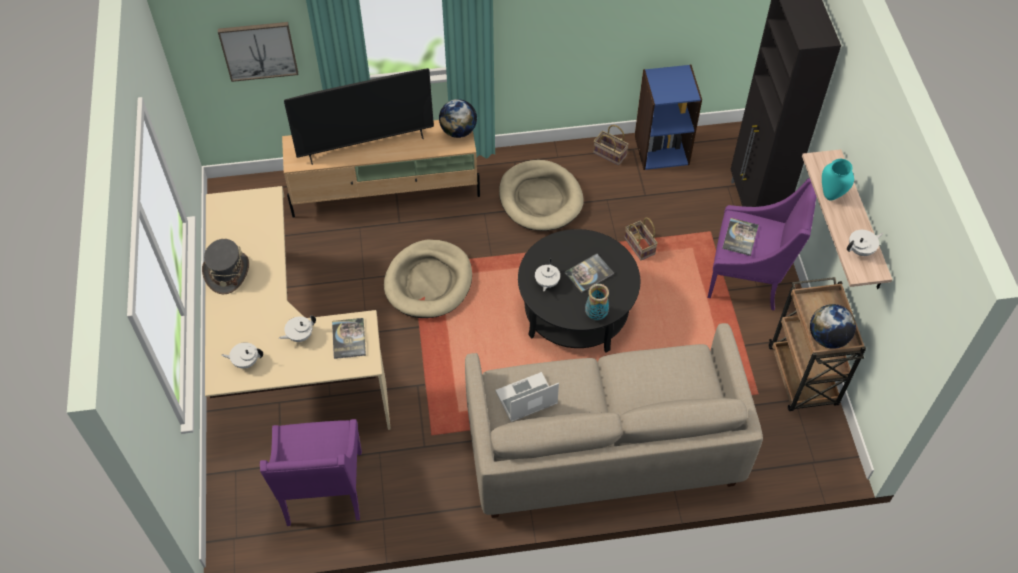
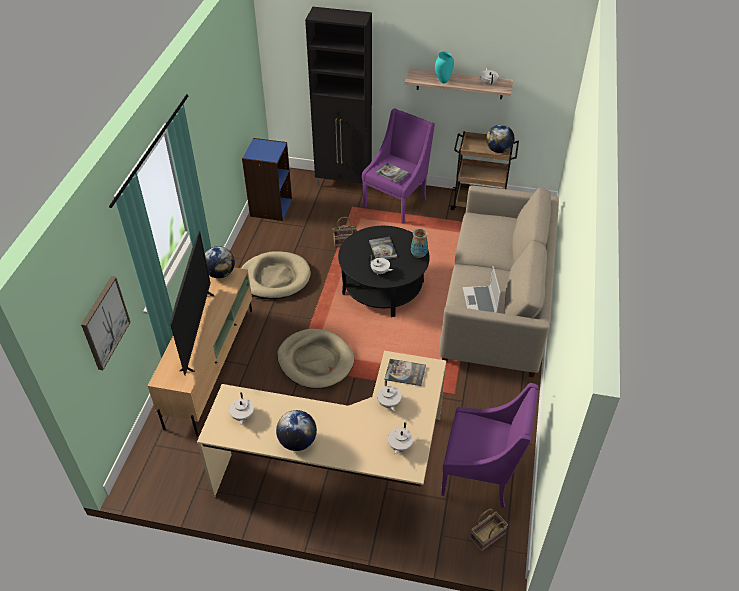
camera: 70 degrees left, 10 degrees down
(227, 272) = (297, 441): grey hat -> globe
(245, 217) = (242, 416): none -> white teapot
(608, 154) = (257, 233): basket -> basket (487, 537)

